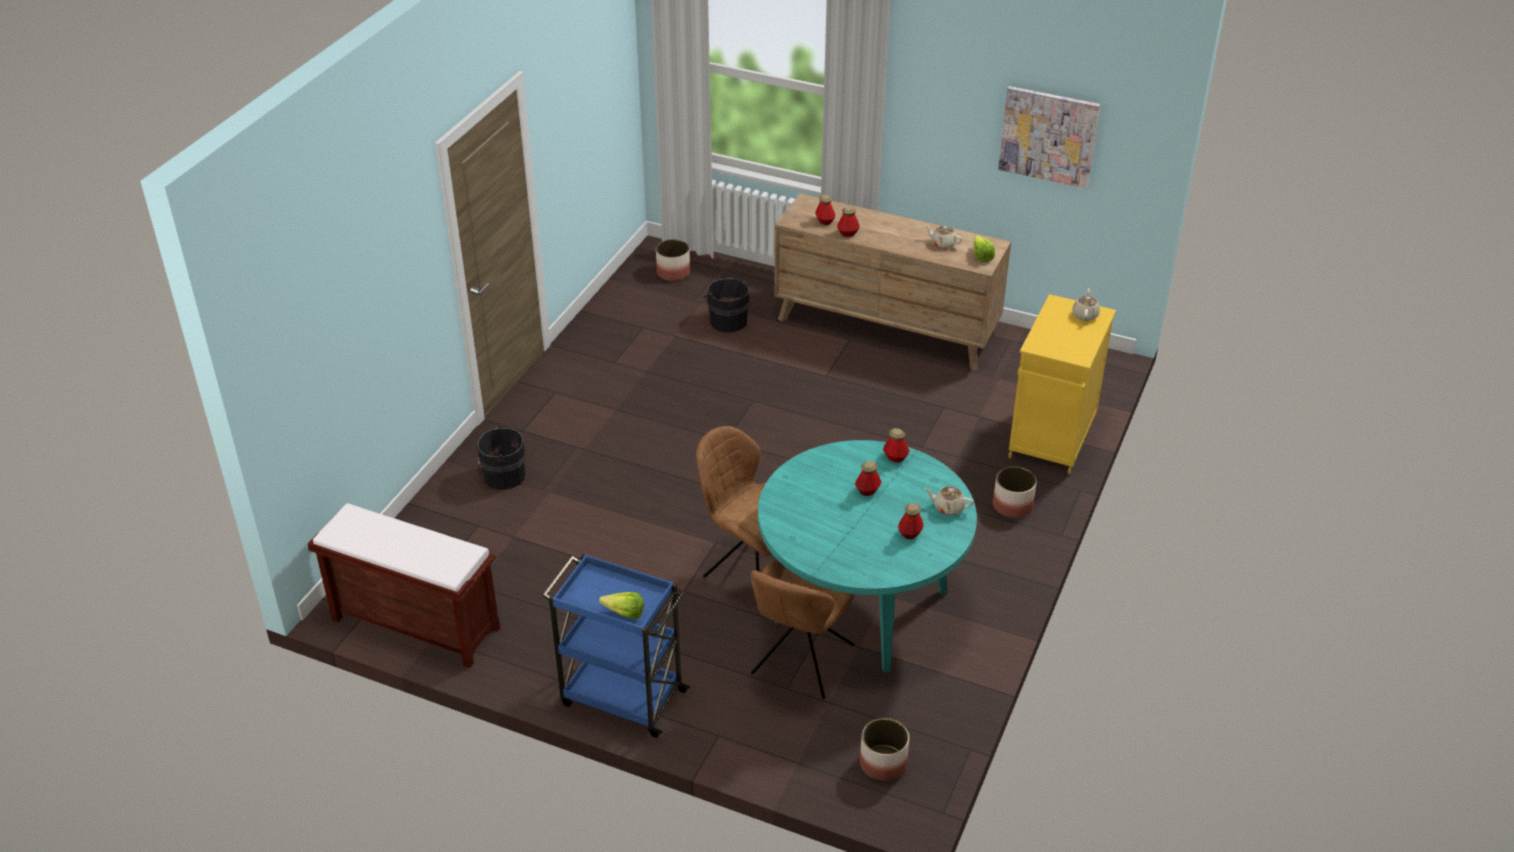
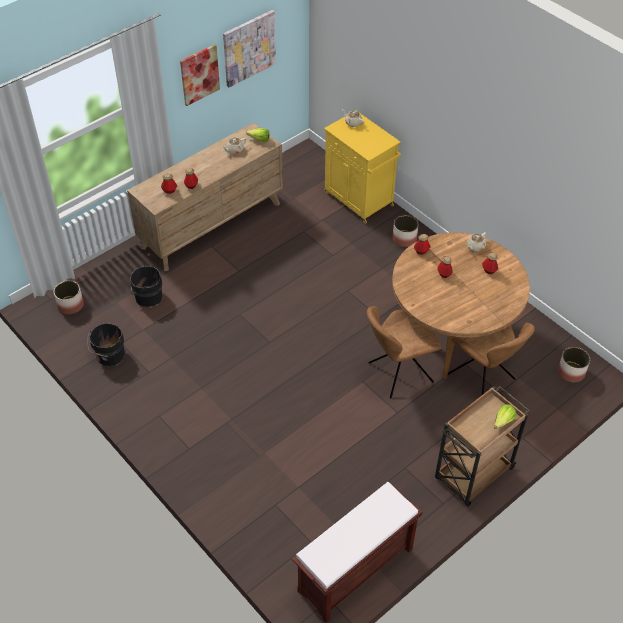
camera: 65 degrees left, 10 degrees up
(502, 476) = (231, 475): black bucket -> black bucket (109, 355)
(621, 697) = (472, 474): blue cart -> brown cart
(861, 606) = (451, 335): turquoise dining table -> brown dining table
(960, 121) = (199, 74): none -> picture

